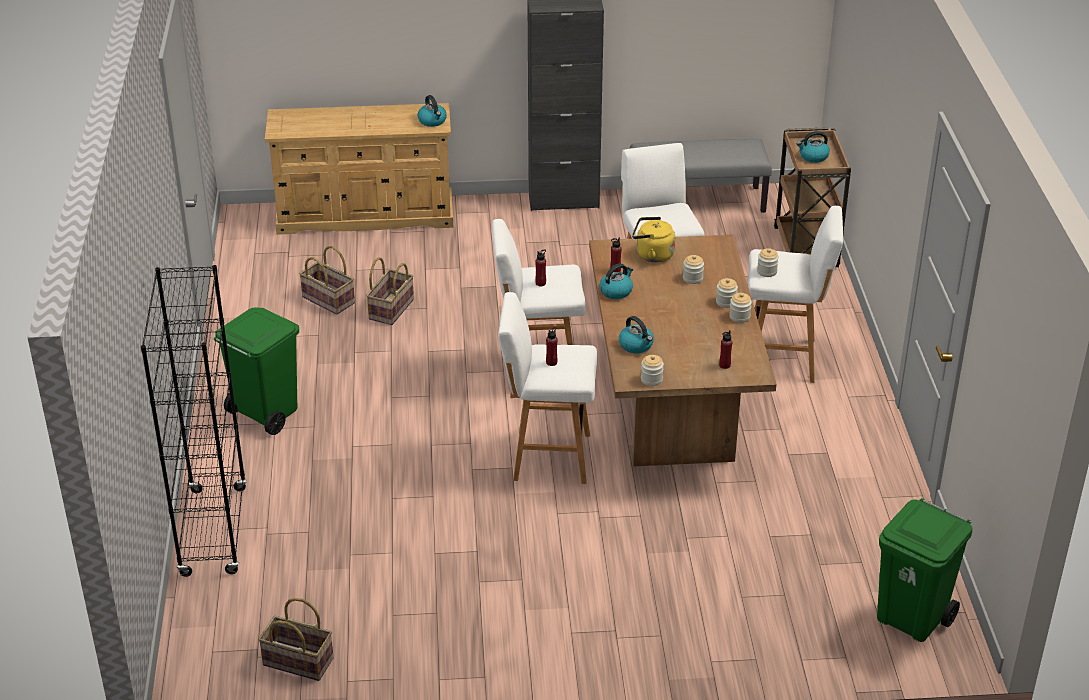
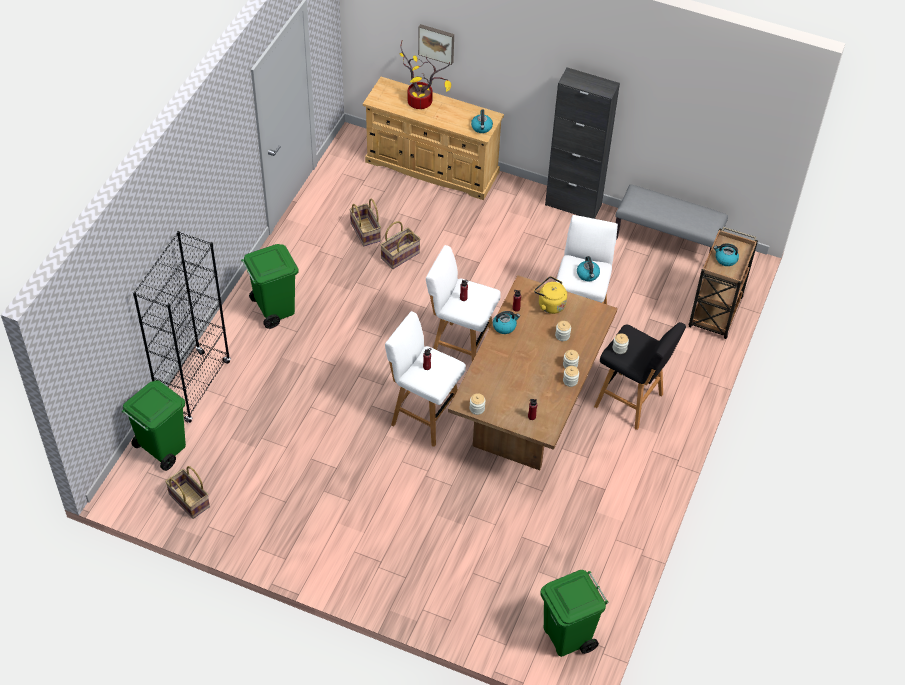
camera: 25 degrees right, 15 degrees up
(215, 617) = (162, 449): none -> green trash can
(339, 117) = (422, 101): none -> potted plant
(343, 28) = (437, 43): none -> picture
(636, 345) = (486, 377): kettle -> kettle (588, 274)
(784, 359) = (631, 402): white stool -> black stool

